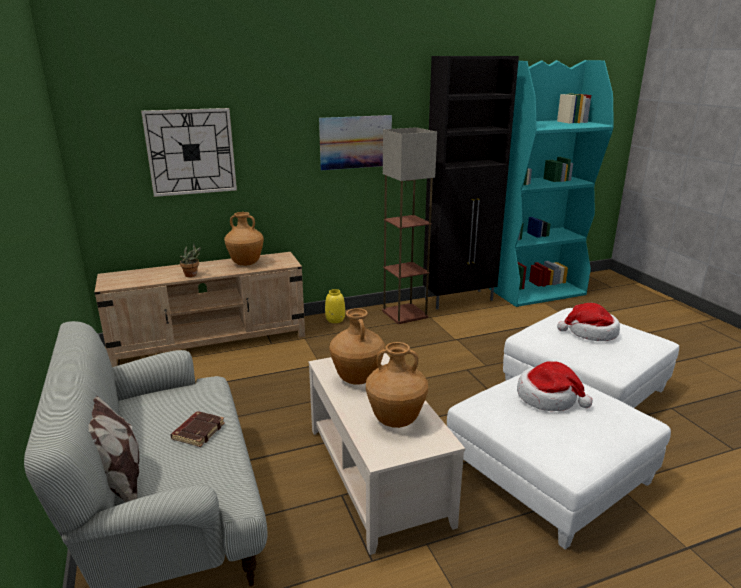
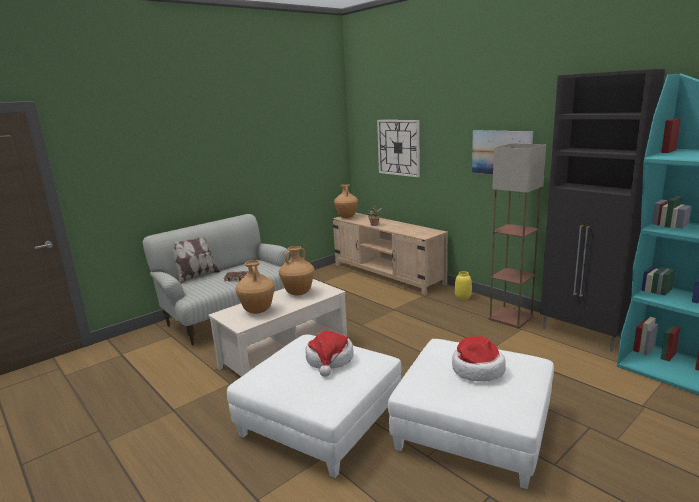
camera: 70 degrees right, 5 degrees down
(246, 264) = (408, 229): brown vase -> brown vase (347, 217)

